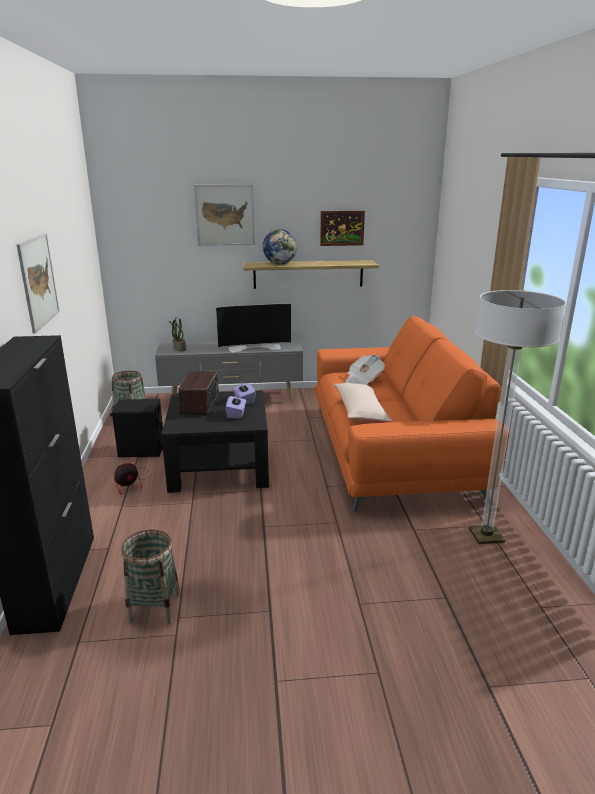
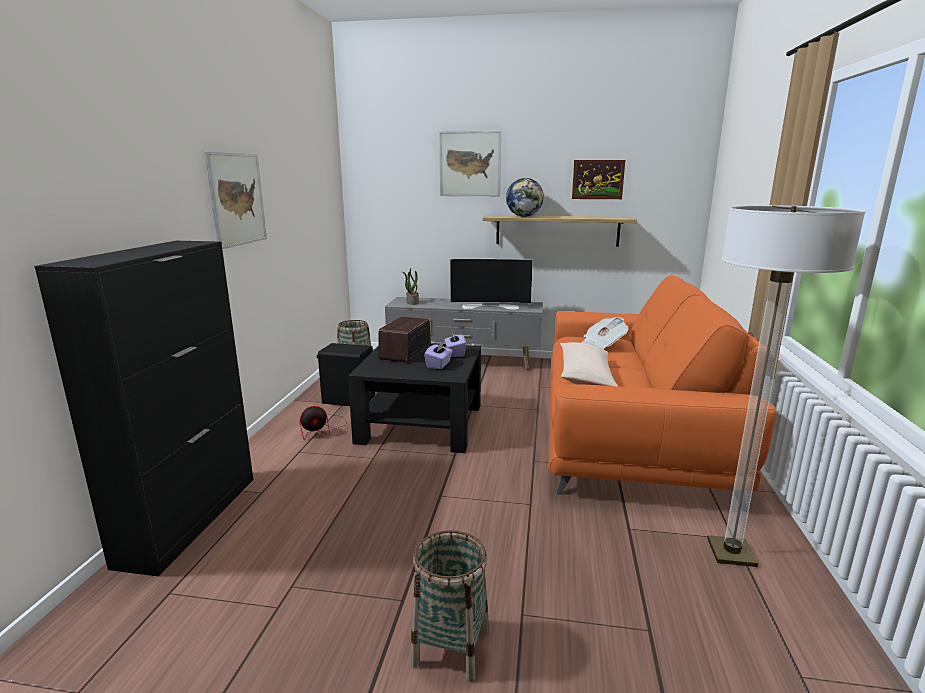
camera: 15 degrees right, 5 degrees down
(154, 607) = (271, 568): basket -> basket (450, 647)

